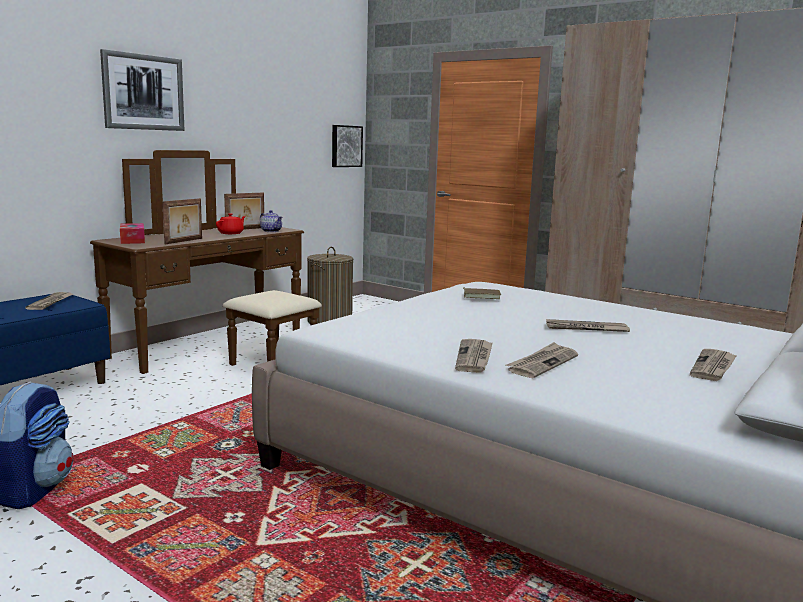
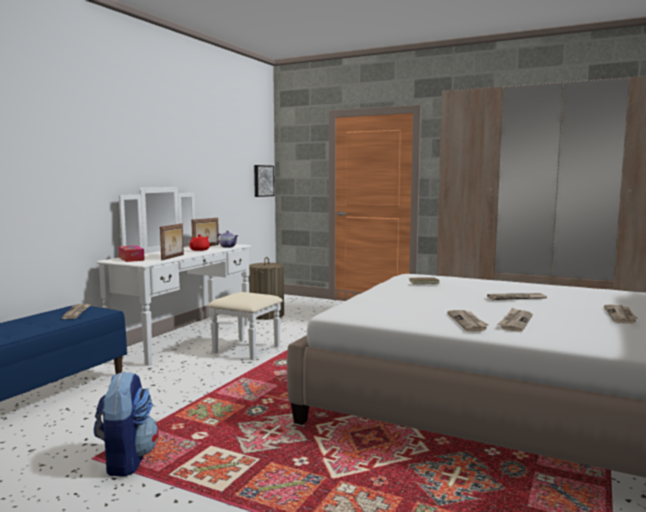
camera: 10 degrees left, 5 degrees down
(143, 92) = (131, 143): picture -> none
(224, 348) = (199, 341): brown dresser -> white dresser

